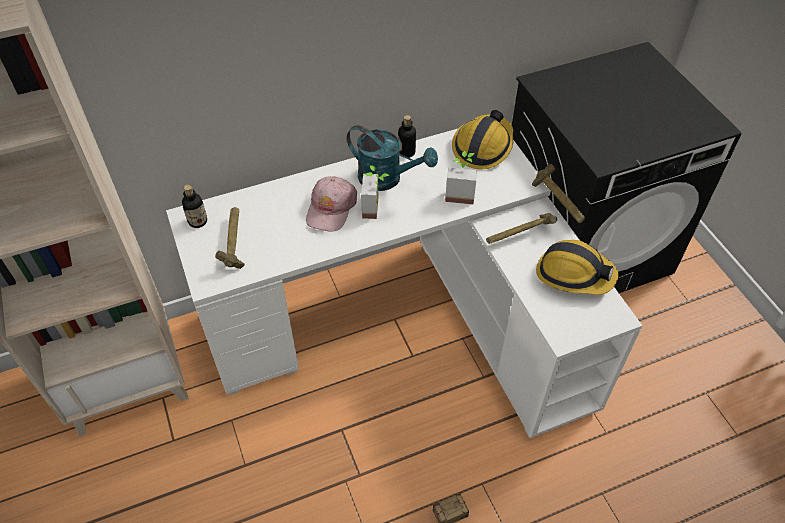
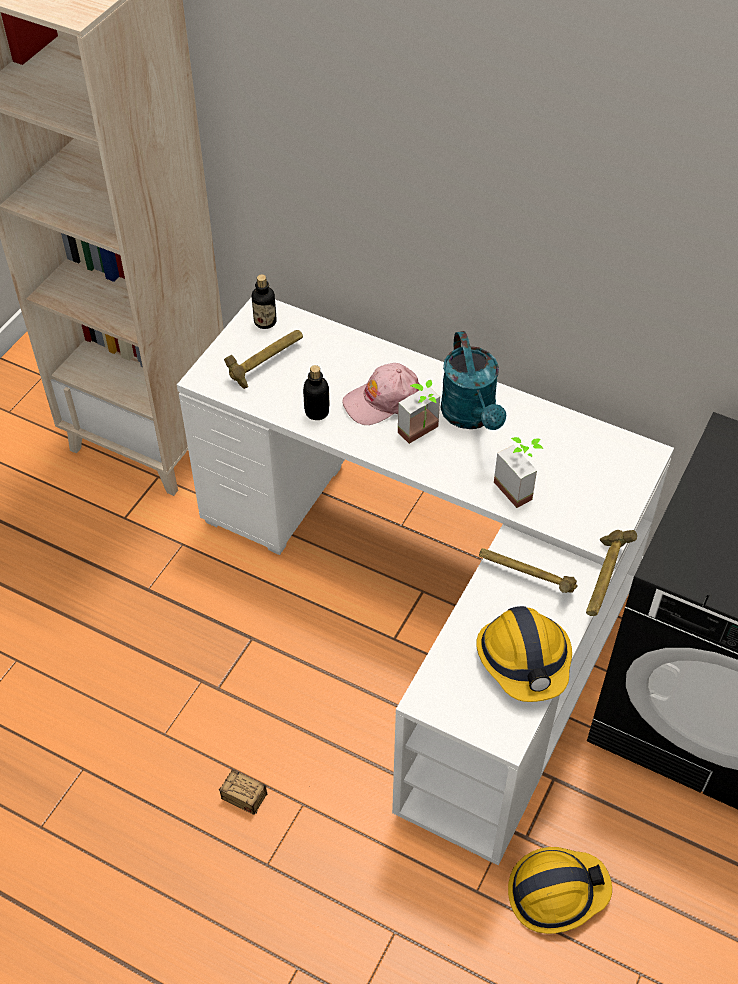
camera: 50 degrees right, 0 degrees up
(406, 152) = (526, 407): bottle -> bottle (317, 412)
(483, 146) = (612, 464): hard hat -> hard hat (556, 893)

